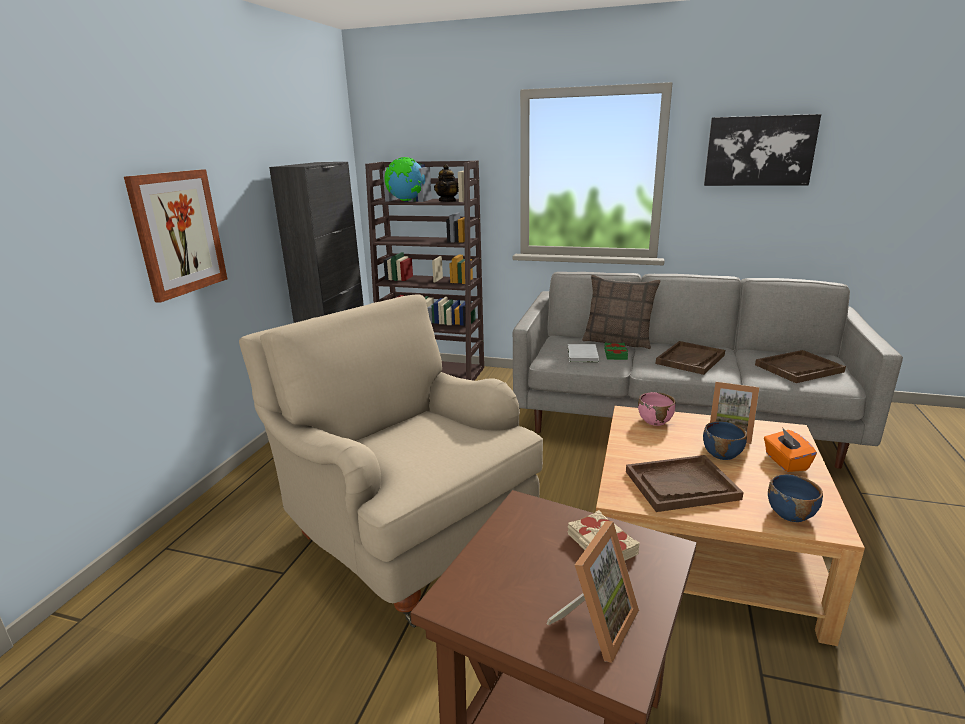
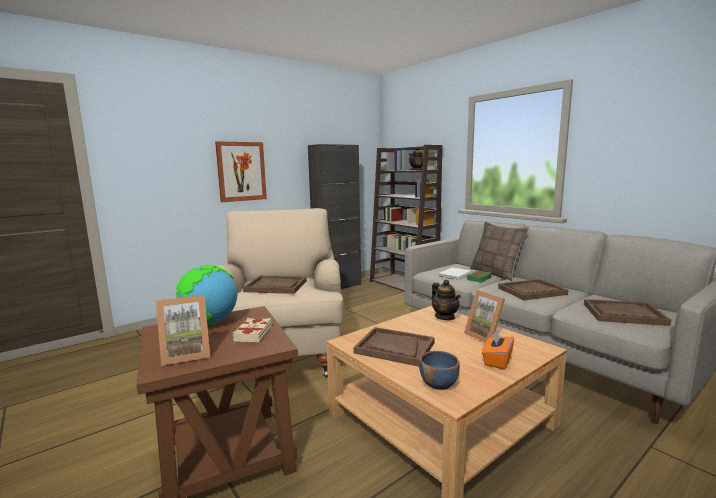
camera: 35 degrees right, 10 degrees down
(406, 201) = (397, 170): globe -> globe (209, 323)
(431, 445) = (276, 286): none -> brown tray
(655, 421) = (445, 317): pink bowl -> teapot
(722, 454) = (456, 343): blue bowl -> none
(759, 151) = (648, 127): picture -> none

